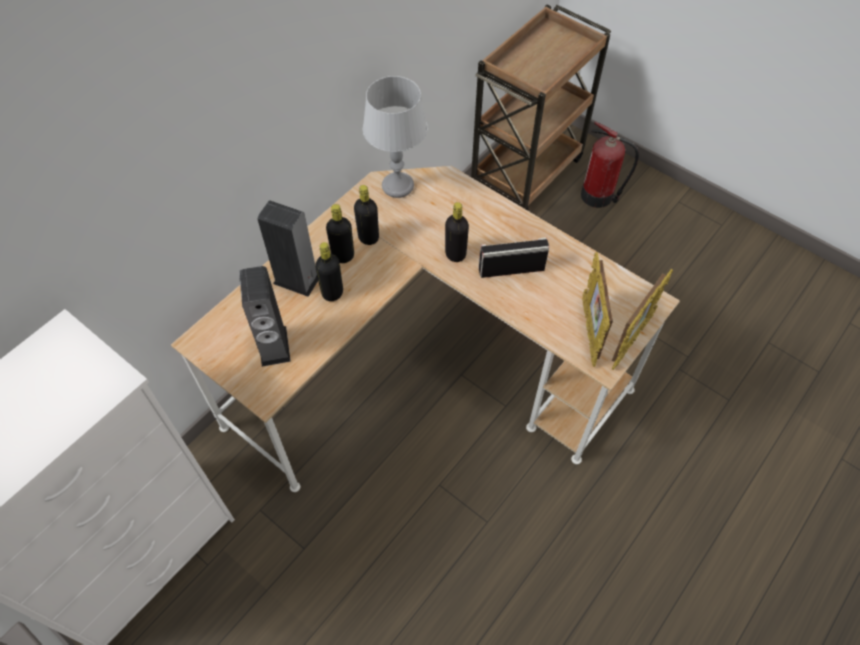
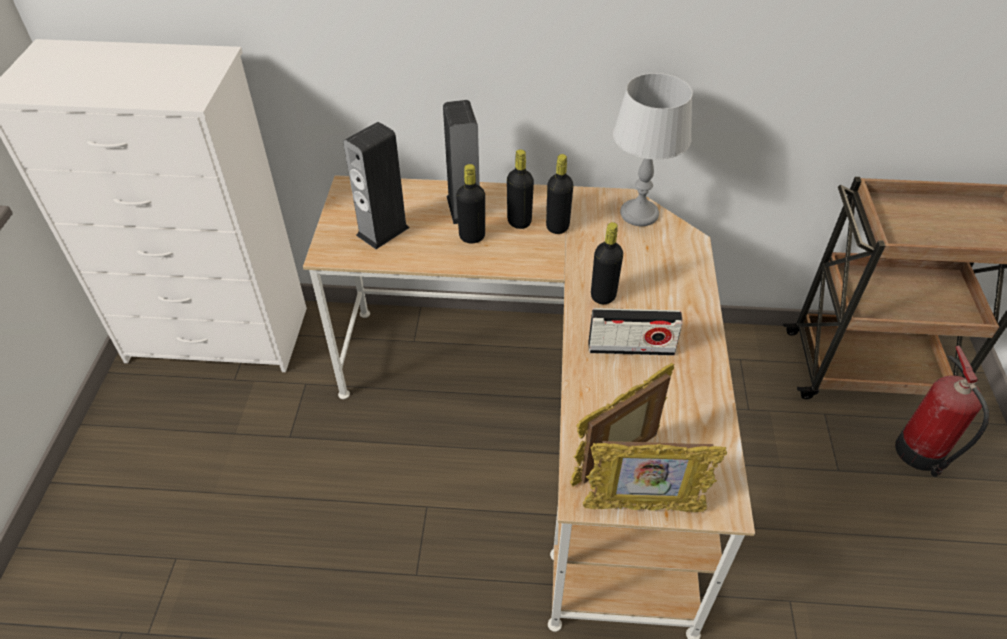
camera: 55 degrees right, 10 degrees down
(511, 269) = (631, 348): radio -> radio turned 135 degrees clockwise

